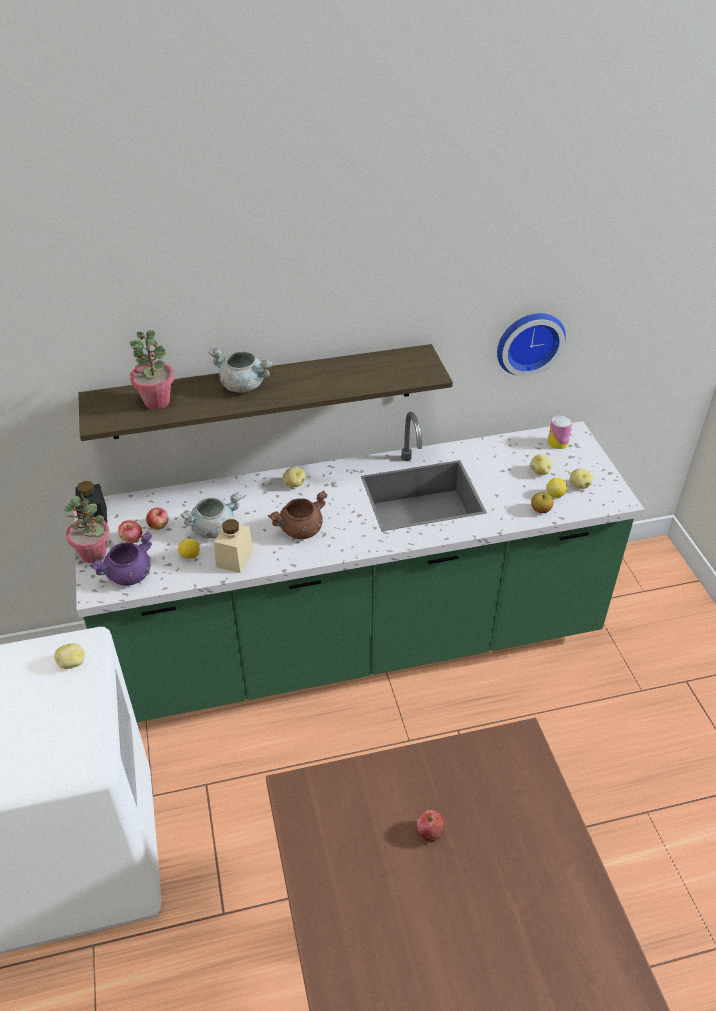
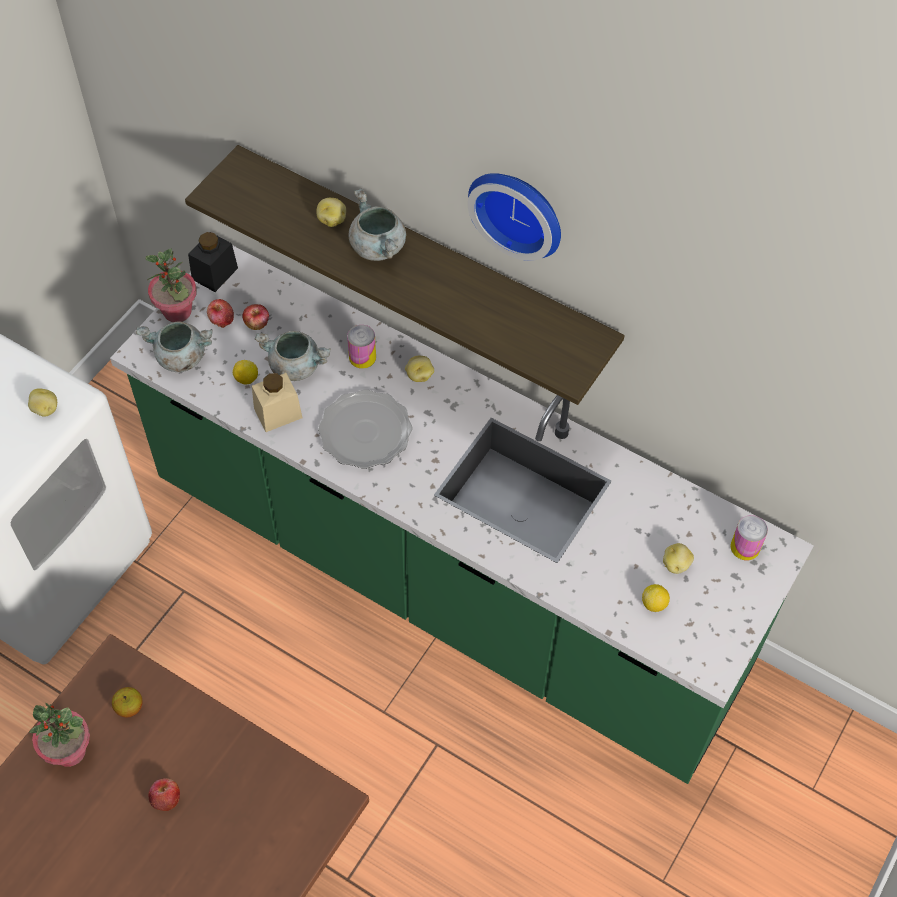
camera: 45 degrees right, 15 degrees up
(129, 576) = (180, 357): purple cooking pot -> grey cooking pot
(157, 401) = (285, 207): potted plant -> potted plant (70, 751)
(249, 498) = (362, 357): none -> can
(300, 530) = (364, 432): brown cooking pot -> plate
(528, 341) = (754, 410): wall clock -> wall clock (519, 210)
(540, 510) = (614, 607): apple -> apple (129, 707)
(579, 485) = (694, 615): potato -> potato (332, 220)

